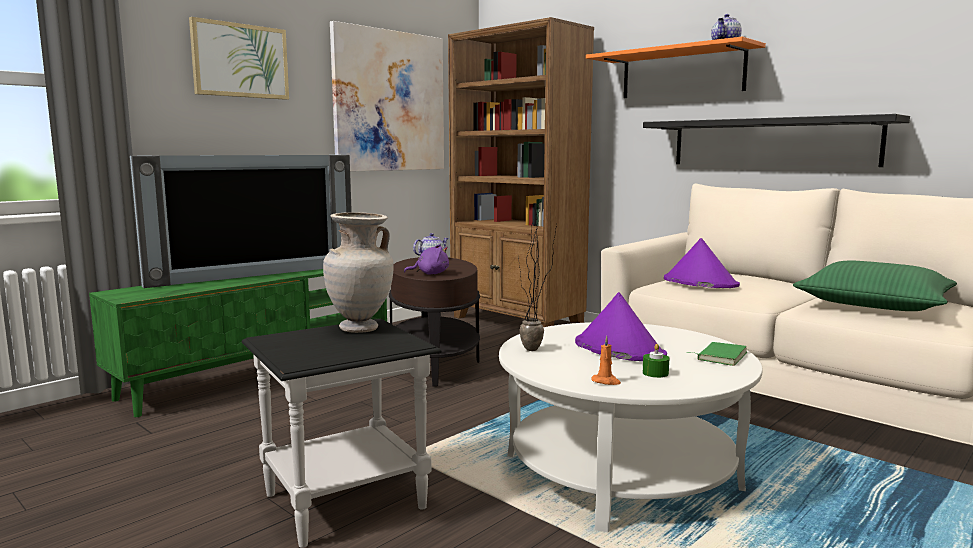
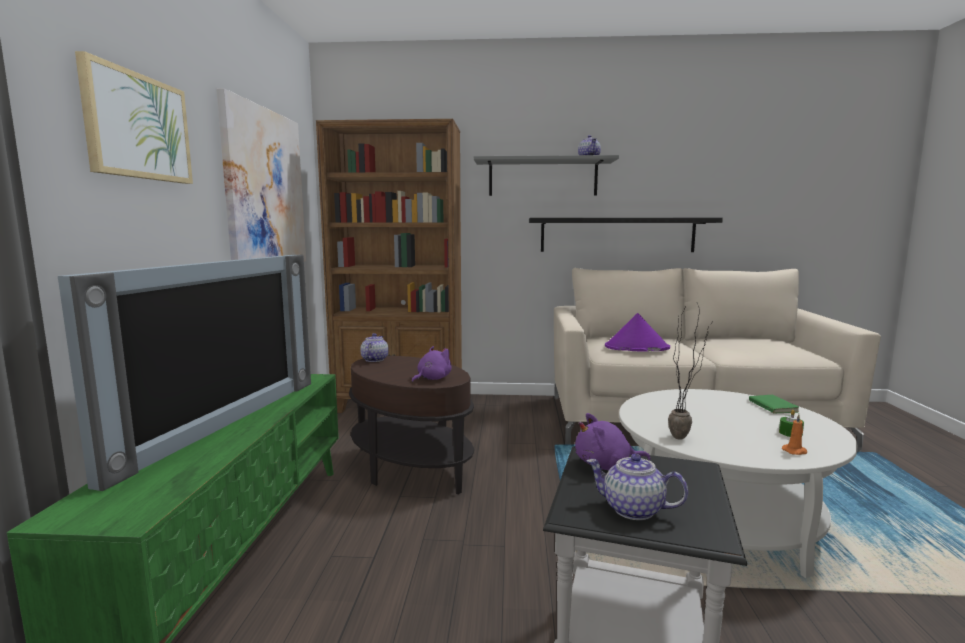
camera: 40 degrees left, 0 degrees up
(299, 345) = (632, 509): none -> teapot
(360, 329) = (606, 465): beige vase -> purple plush toy
(618, 349) = (717, 419): purple hat -> none
(682, 73) = (543, 178): orange shelf -> grey shelf
(874, 304) = (752, 347): green pillow -> none

